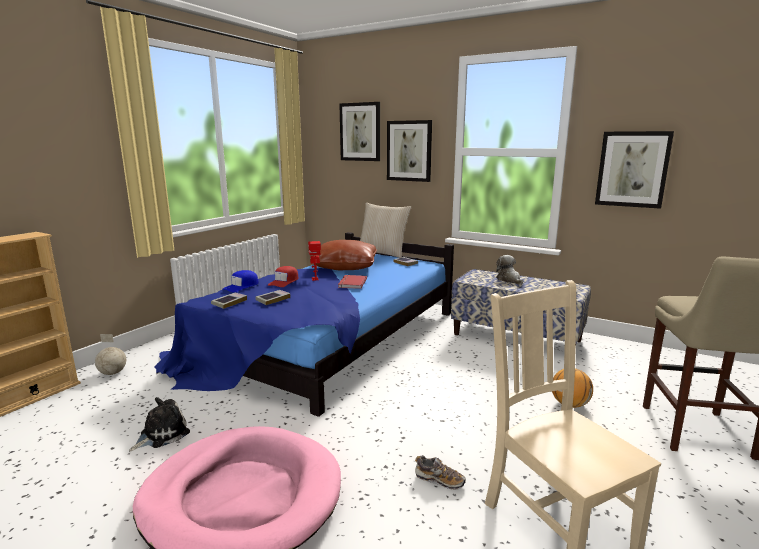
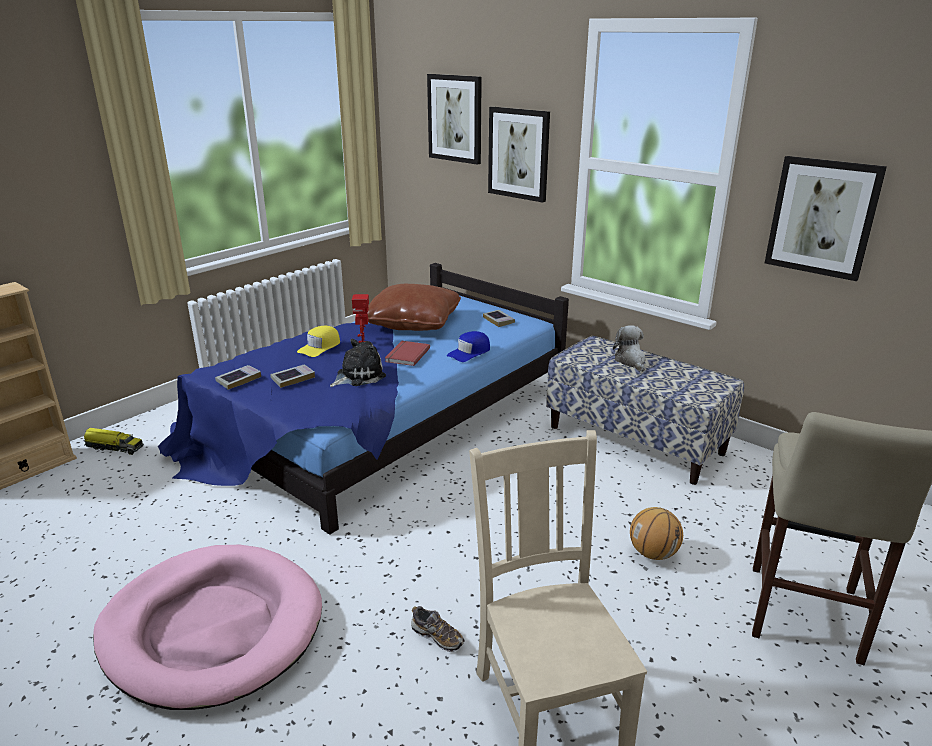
camera: 10 degrees right, 10 degrees up
(112, 373) = (114, 447): globe -> toy truck
(162, 434) = (148, 537): plush toy -> plush toy (358, 376)
(241, 286) = (264, 352): blue cap -> blue cap (469, 352)
(284, 282) = (320, 347): red cap -> yellow cap
(382, 253) = (477, 298): beige pillow -> none

